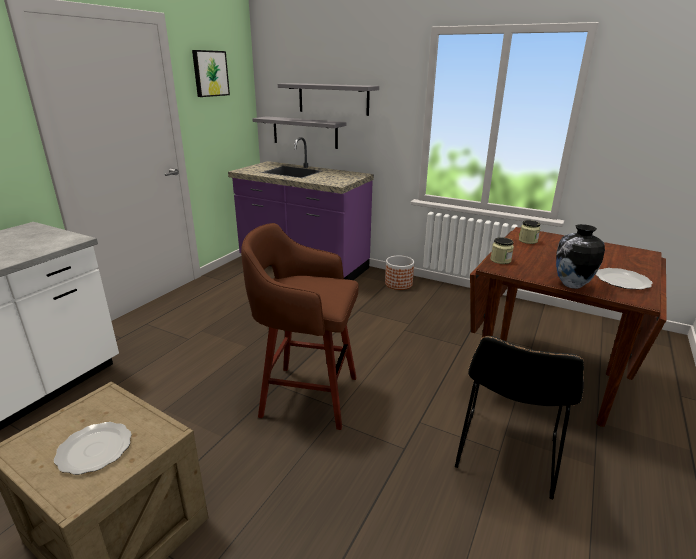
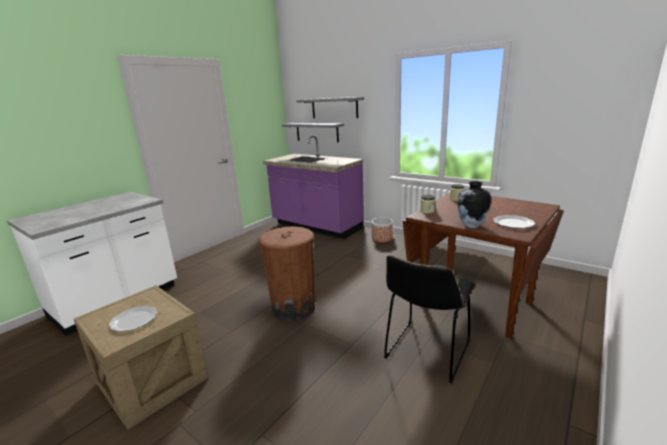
camera: 10 degrees right, 5 degrees down
(210, 73) = (251, 96): picture -> none
(306, 395) = (293, 308): brown stool -> brown trash can

